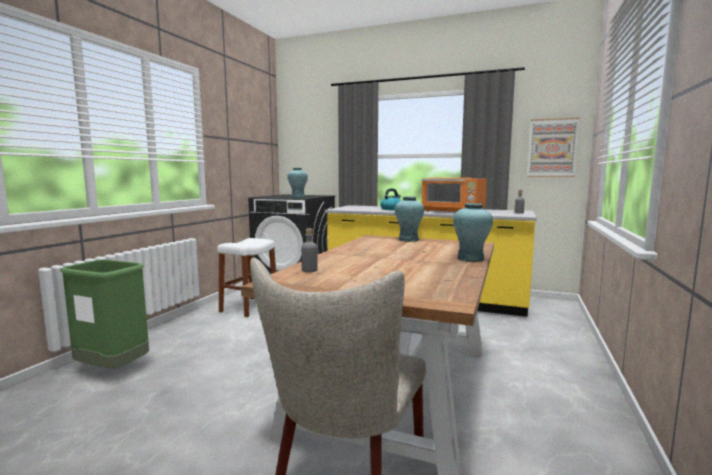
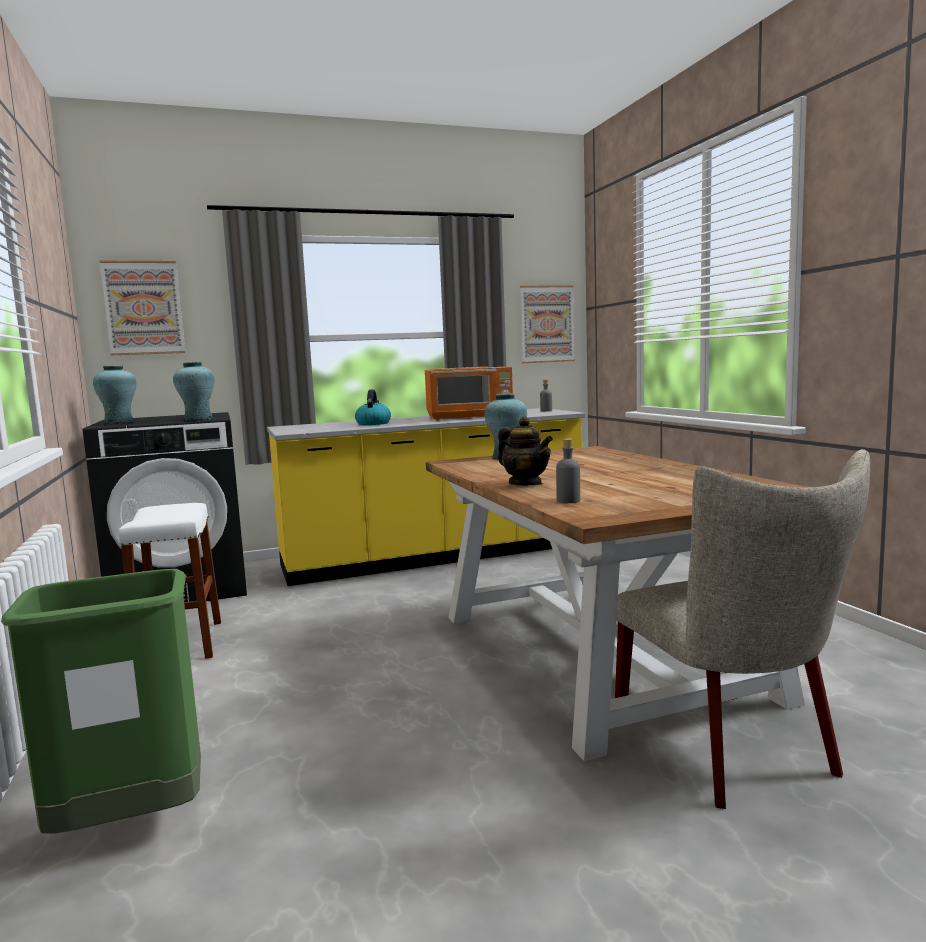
camera: 40 degrees left, 0 degrees up
(303, 139) = (143, 308): none -> picture
(340, 256) = (525, 484): none -> teapot
(470, 259) = (653, 461): turquoise vase -> turquoise vase (119, 423)

